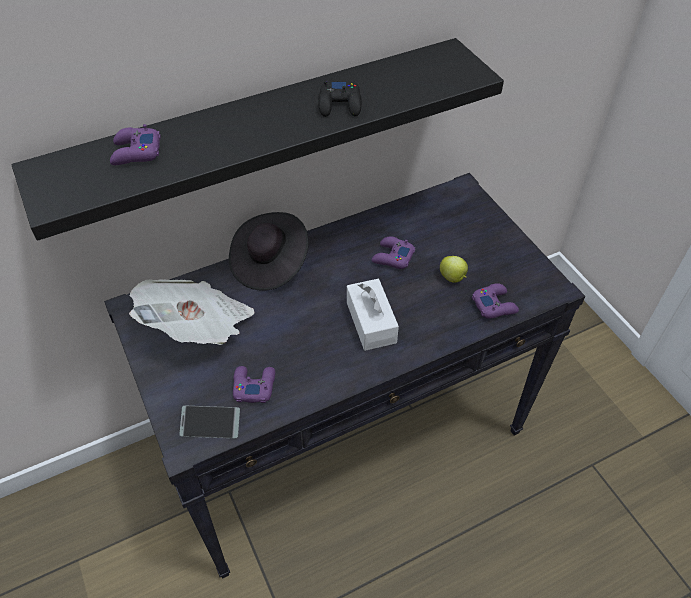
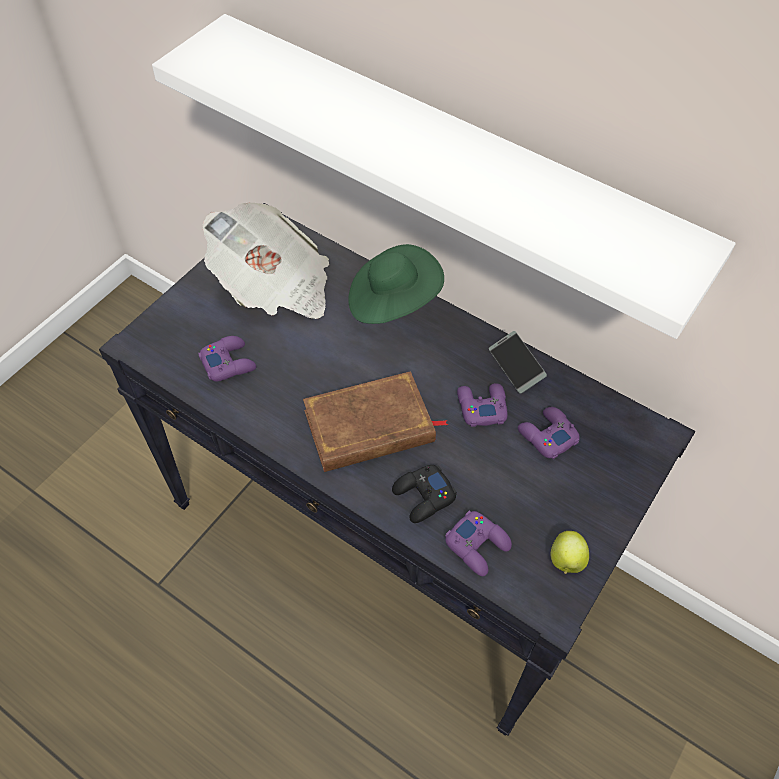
camera: 60 degrees right, 5 degrees up
(135, 152) = (292, 76): purple game controller -> purple game controller (546, 436)
(211, 425) = (167, 351): phone -> phone (516, 366)
(259, 131) = (448, 160): black shelf -> white shelf
(269, 264) = (392, 301): black hat -> green hat
(340, 104) = (490, 187): black game controller -> black game controller (423, 497)
(371, 322) = (369, 427): white tissue box -> brown book
(453, 278) = (491, 483): apple -> apple (566, 561)

